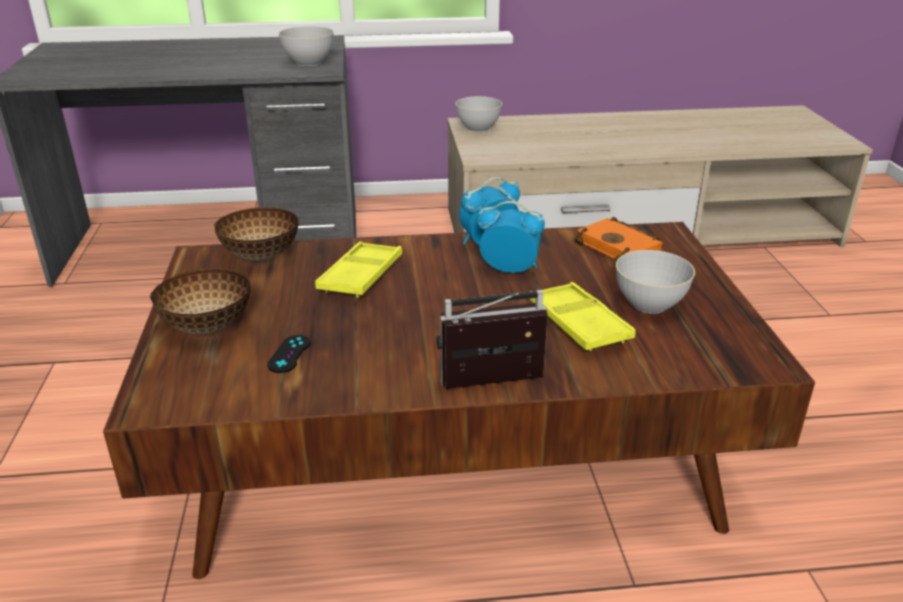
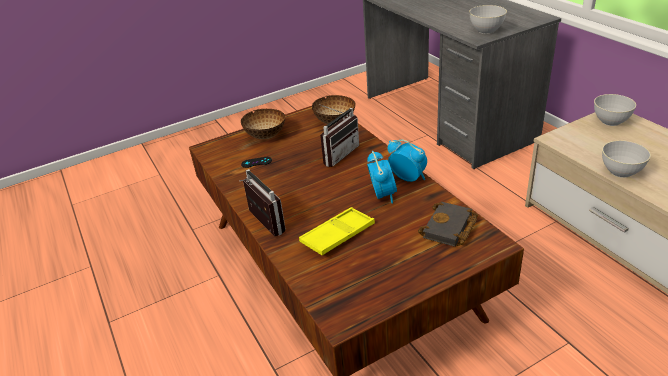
camera: 70 degrees right, 5 degrees up
(361, 275) = (337, 154): yellow tray -> radio
(621, 248) = (449, 229): orange book -> black book
(649, 304) = (380, 257): grey bowl -> grey bowl (620, 172)

